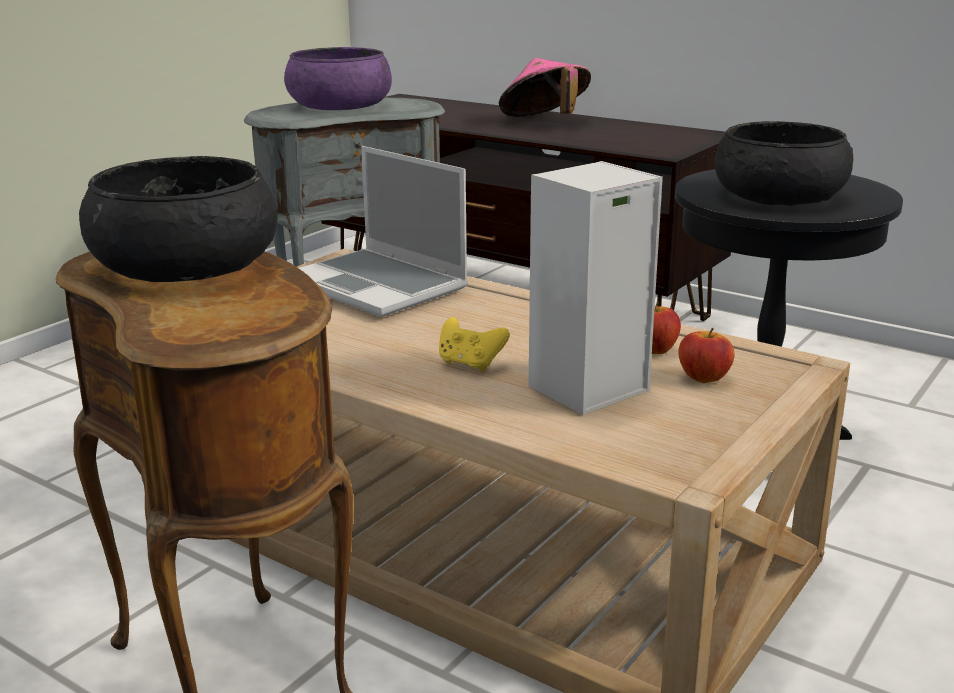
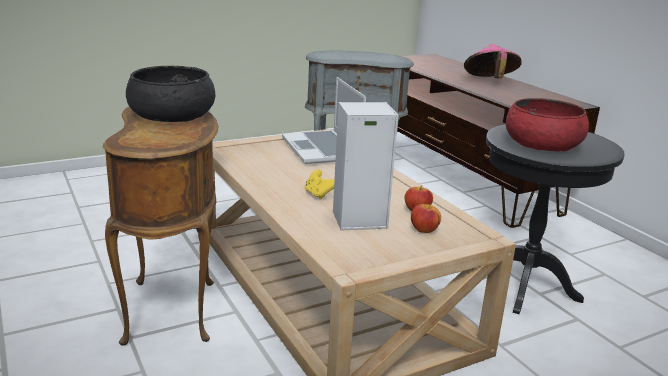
camera: 25 degrees right, 0 degrees up
(339, 105) = (359, 55): purple bowl -> none
(779, 196) = (543, 144): black bowl -> red bowl

